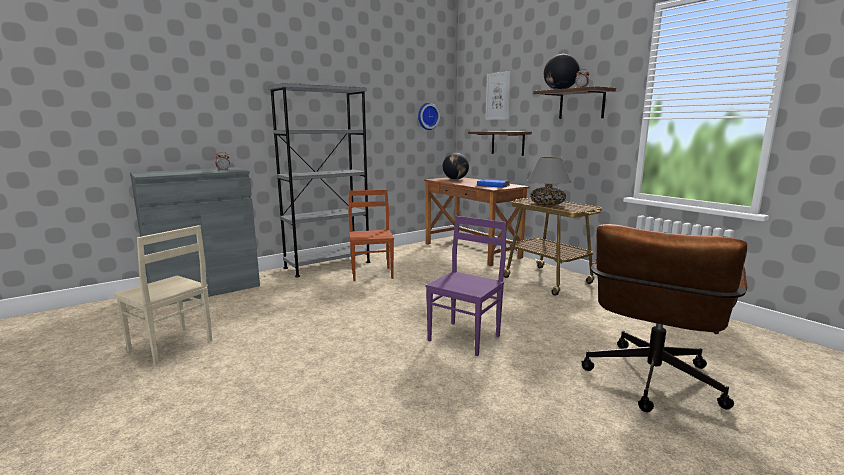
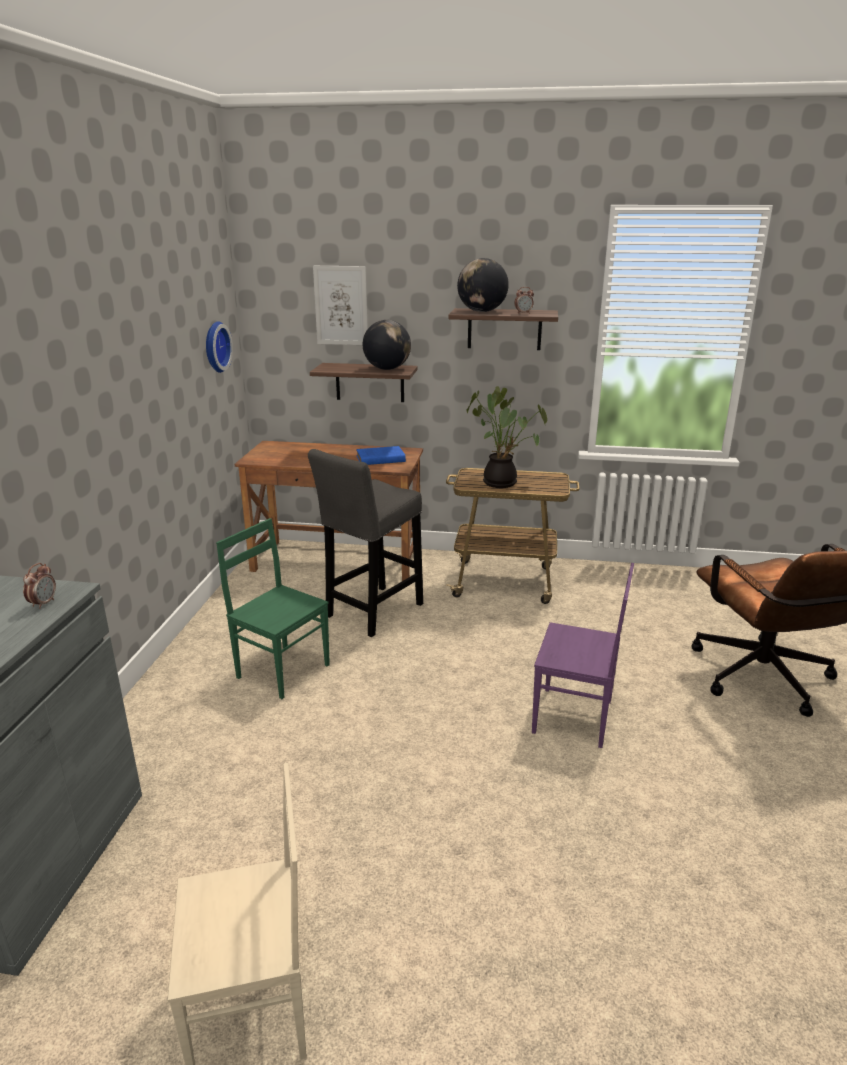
camera: 45 degrees left, 10 degrees up
(328, 265) = (174, 686): grey bookcase -> none
(372, 274) = (283, 670): brown chair -> green chair
(449, 270) = (371, 612): none -> grey stool
(455, 179) = (284, 451): globe -> globe (387, 369)
(465, 338) = (574, 718): purple chair -> purple chair turned 120 degrees clockwise
(547, 204) = (502, 482): grey table lamp -> potted plant

